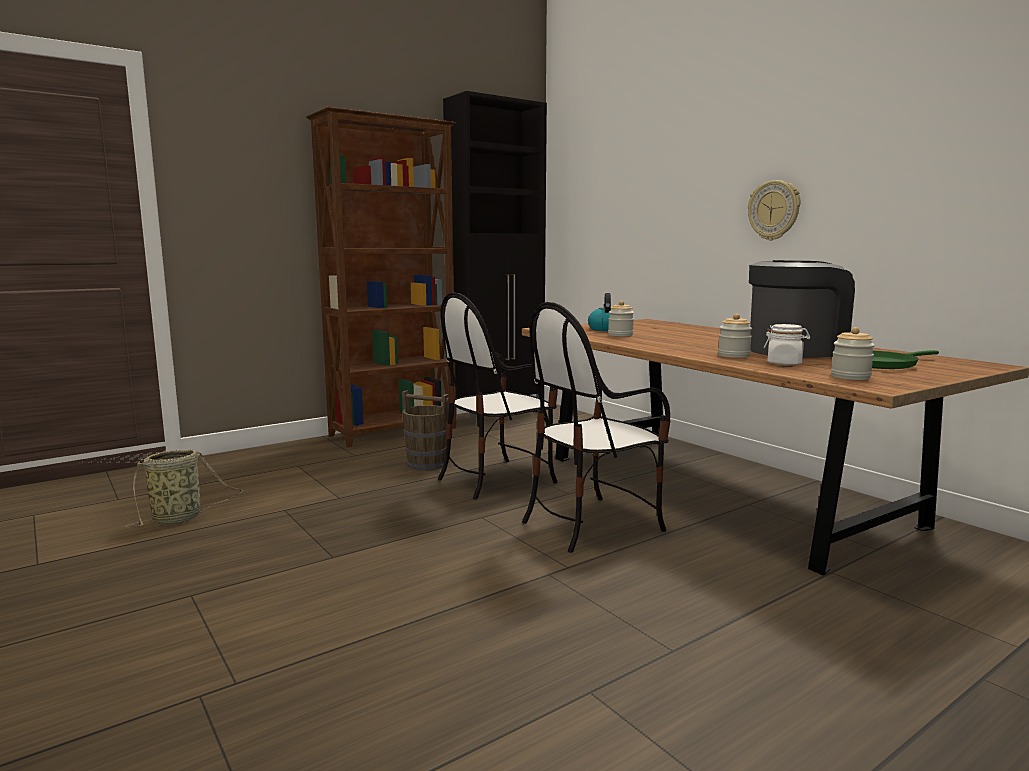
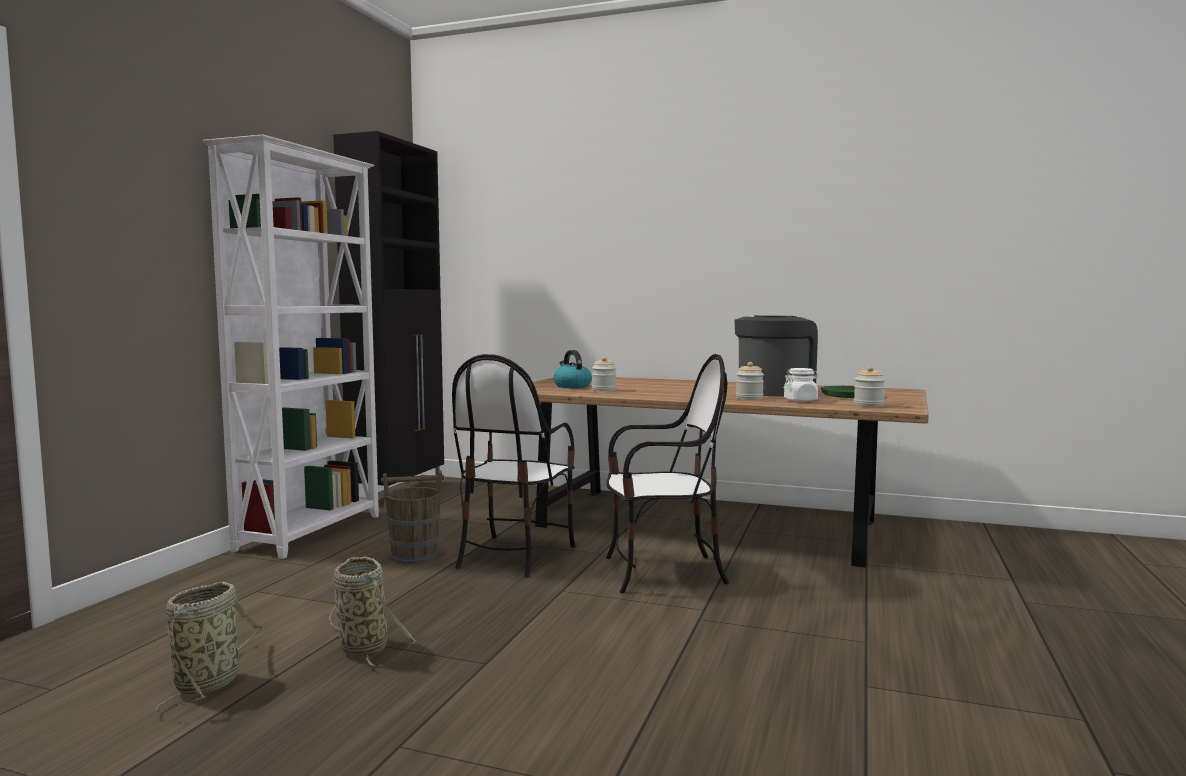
camera: 35 degrees left, 5 degrees down
(286, 521) = (362, 647): none -> basket
(395, 432) = (312, 532): brown bookcase -> white bookcase
(591, 524) = (663, 572): chair -> chair turned 120 degrees counterclockwise
(774, 210) = (701, 272): wall clock -> none

